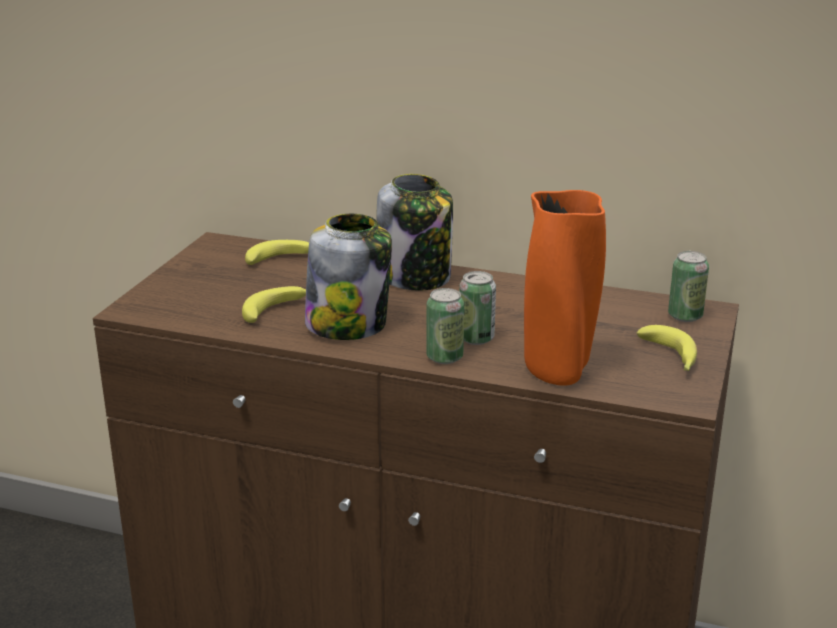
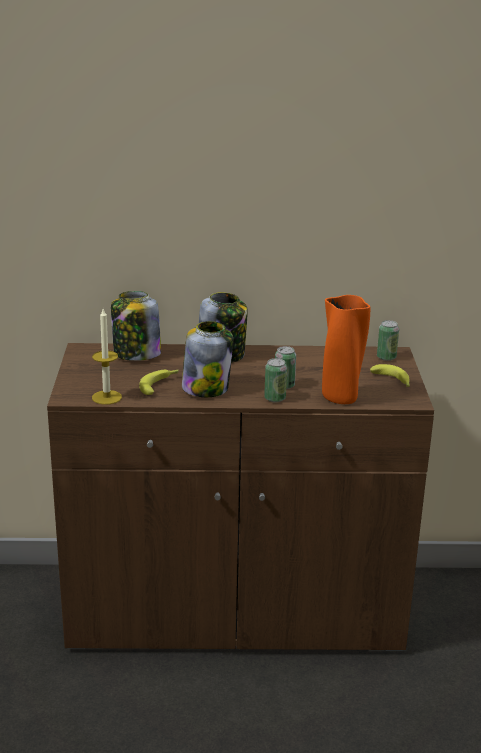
camera: 20 degrees left, 0 degrees up
(187, 317) = (106, 397): none -> candle
(286, 260) = (136, 354): banana -> jar

